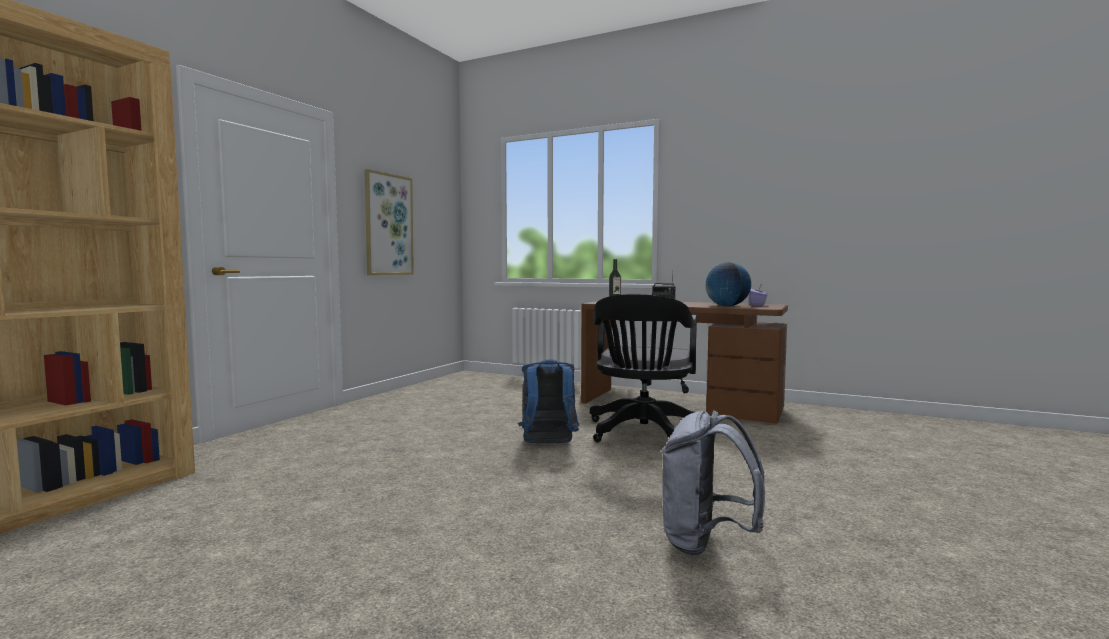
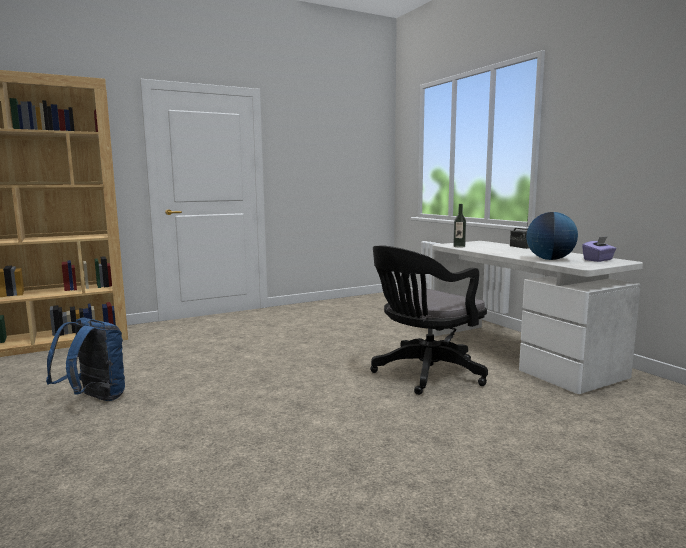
camera: 35 degrees right, 5 degrees up
(388, 224) = (312, 171): picture -> none
(548, 444) = (334, 366): blue backpack -> blue backpack (94, 399)
(680, 405) = (518, 354): brown desk -> white desk
(706, 543) = (289, 474): grey backpack -> none

